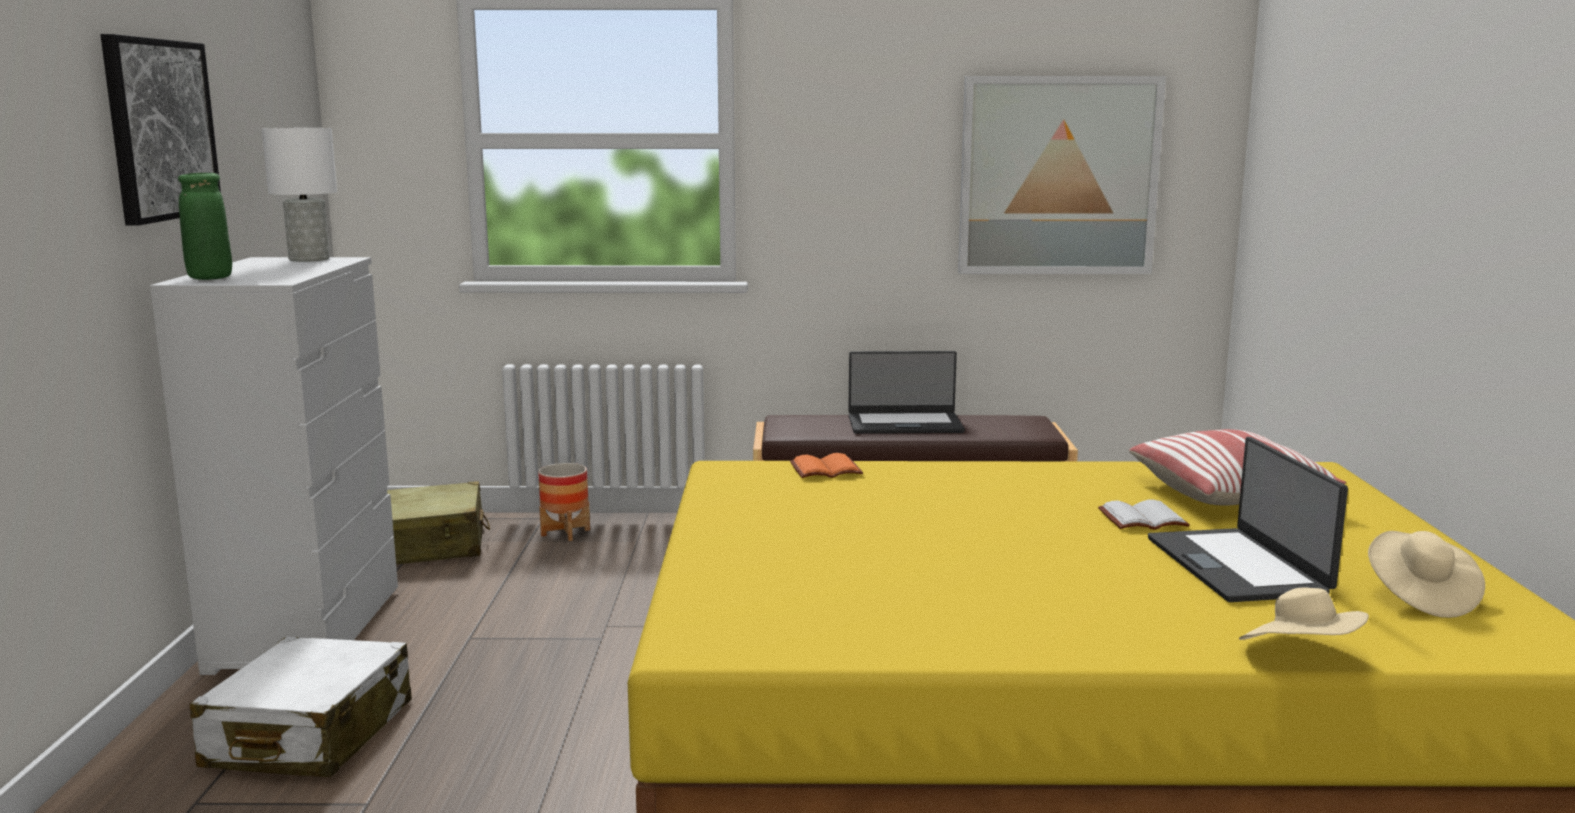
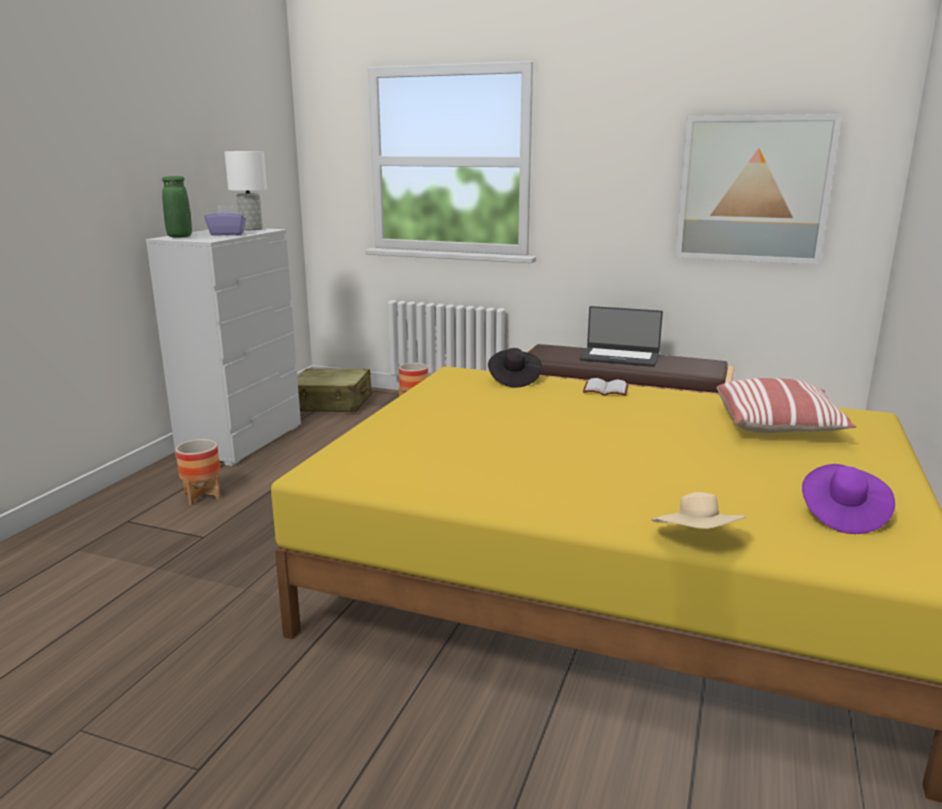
camera: 20 degrees right, 5 degrees up
(160, 129) = (163, 151): picture -> none
(288, 270) = (227, 234): none -> purple tissue box
(309, 735) = (202, 496): white suitcase -> planter
(825, 470) = (513, 380): orange book -> black hat
(1143, 518) = (692, 434): white book -> white book (606, 389)
(1238, 566) = (724, 474): laptop -> none
(1419, 597) = (842, 516): beige hat -> purple hat

